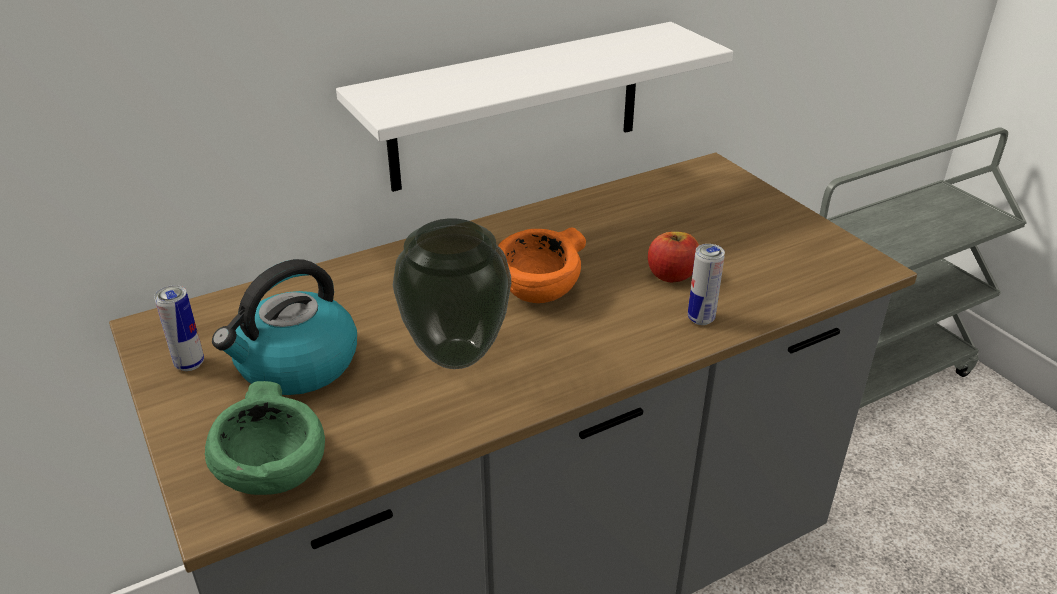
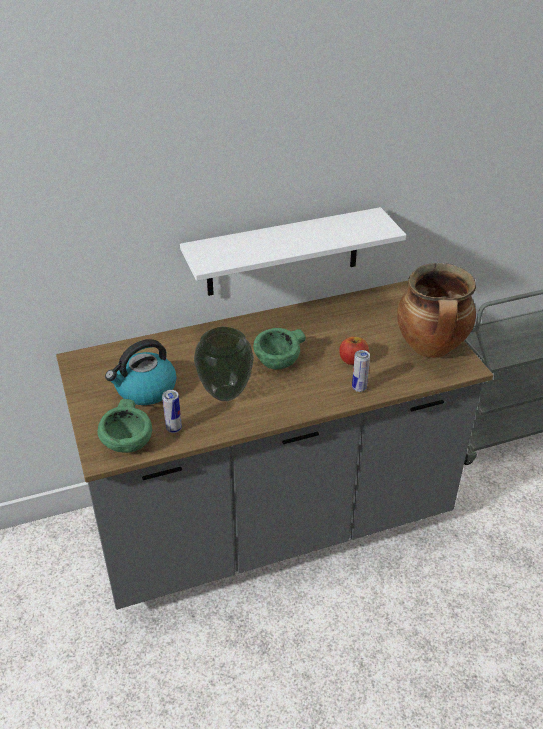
camera: 10 degrees right, 5 degrees up
(189, 364) = (94, 382): can -> can (174, 429)
(539, 291) = (277, 362): orange bowl -> green bowl
(796, 244) = (431, 348): none -> cooking pot

